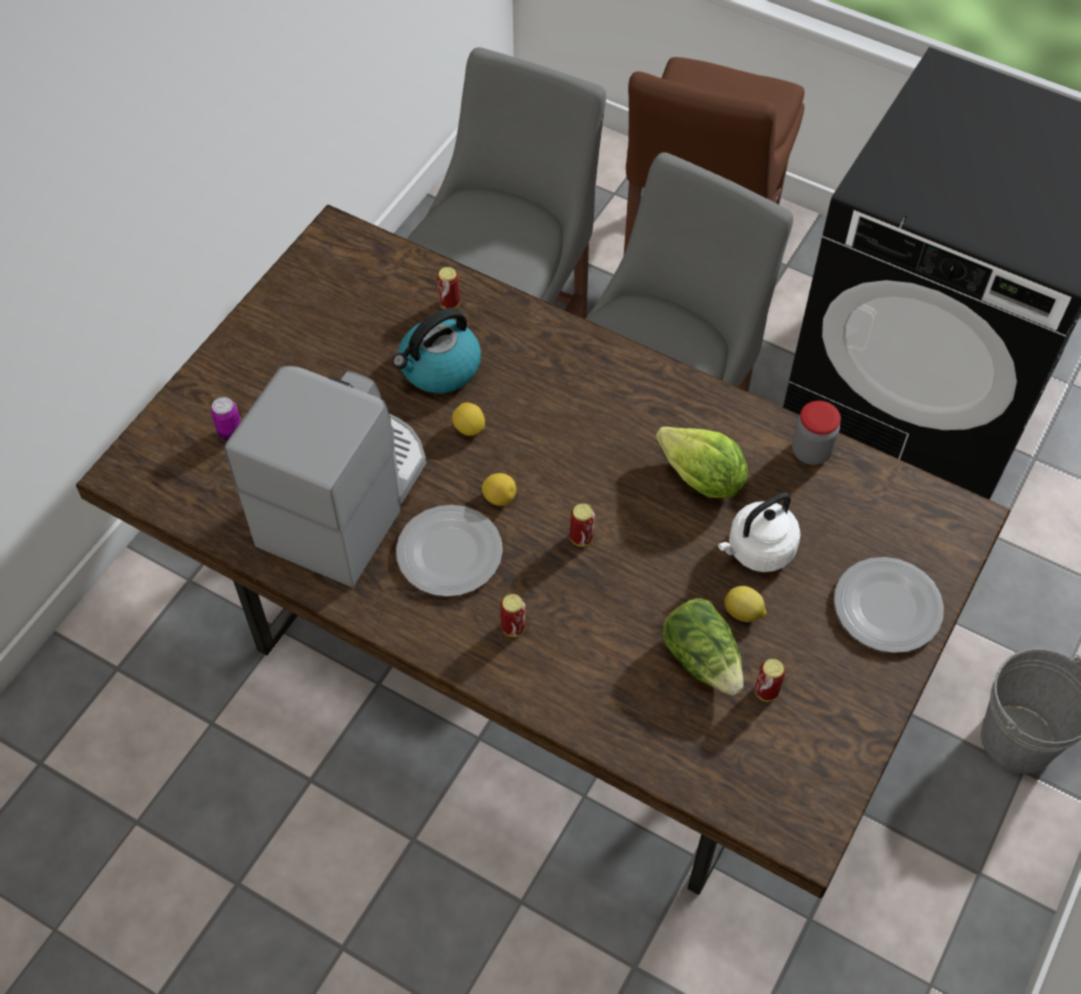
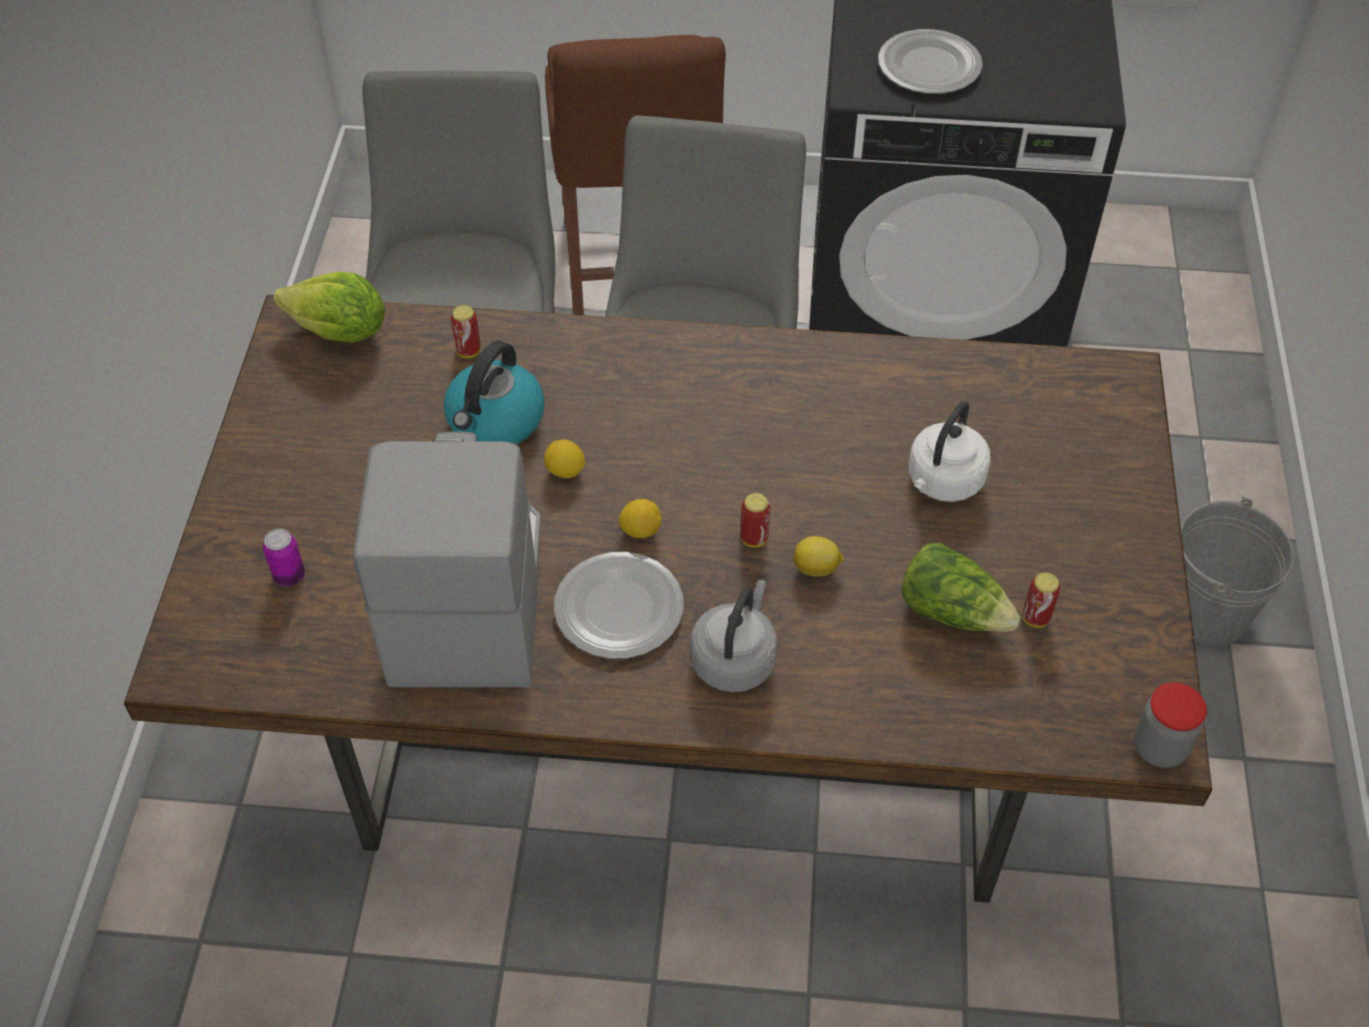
camera: 25 degrees left, 5 degrees down
(513, 627) = (735, 659): can -> grey kettle
(701, 479) = (844, 433): lettuce -> lettuce (340, 332)
(743, 613) = (966, 549): lemon -> lemon (817, 569)
(811, 451) = (937, 366): jar -> jar (1159, 747)
(887, 606) = (1102, 487): plate -> plate (928, 65)

